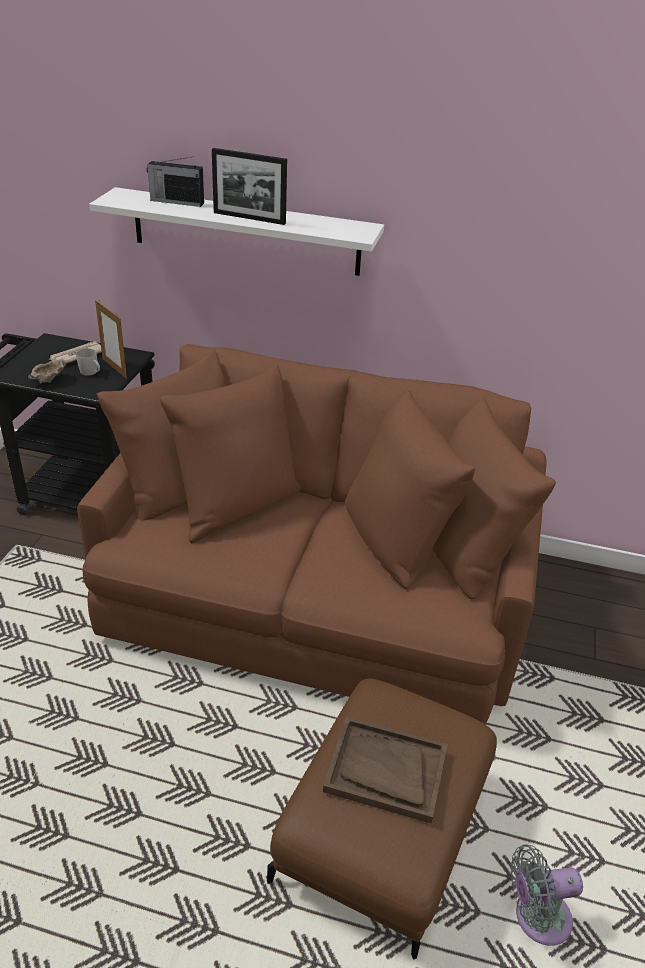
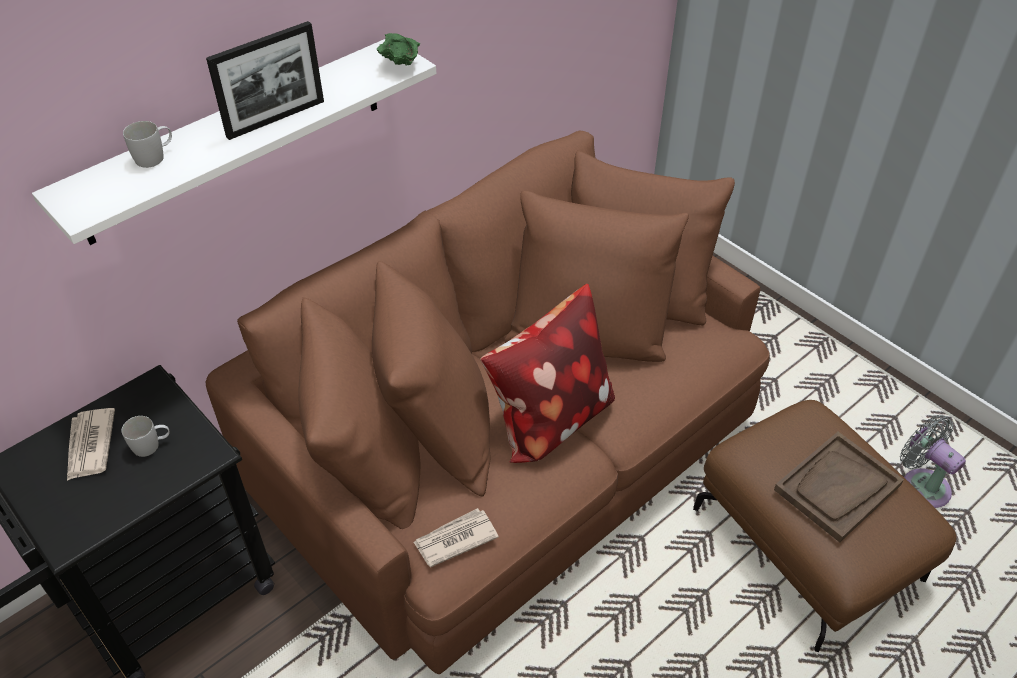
camera: 55 degrees left, 10 degrees up
(49, 381) = (129, 497): beige bowl -> none
(114, 368) = (164, 417): picture frame -> none
(144, 543) = (455, 539): none -> newspaper
(176, 201) = (155, 157): radio -> white mug
(288, 548) = (549, 417): none -> pillow
(355, 234) = (400, 65): none -> green bowl
(536, 918) = (921, 485): grey fan -> grey fan turned 120 degrees clockwise

